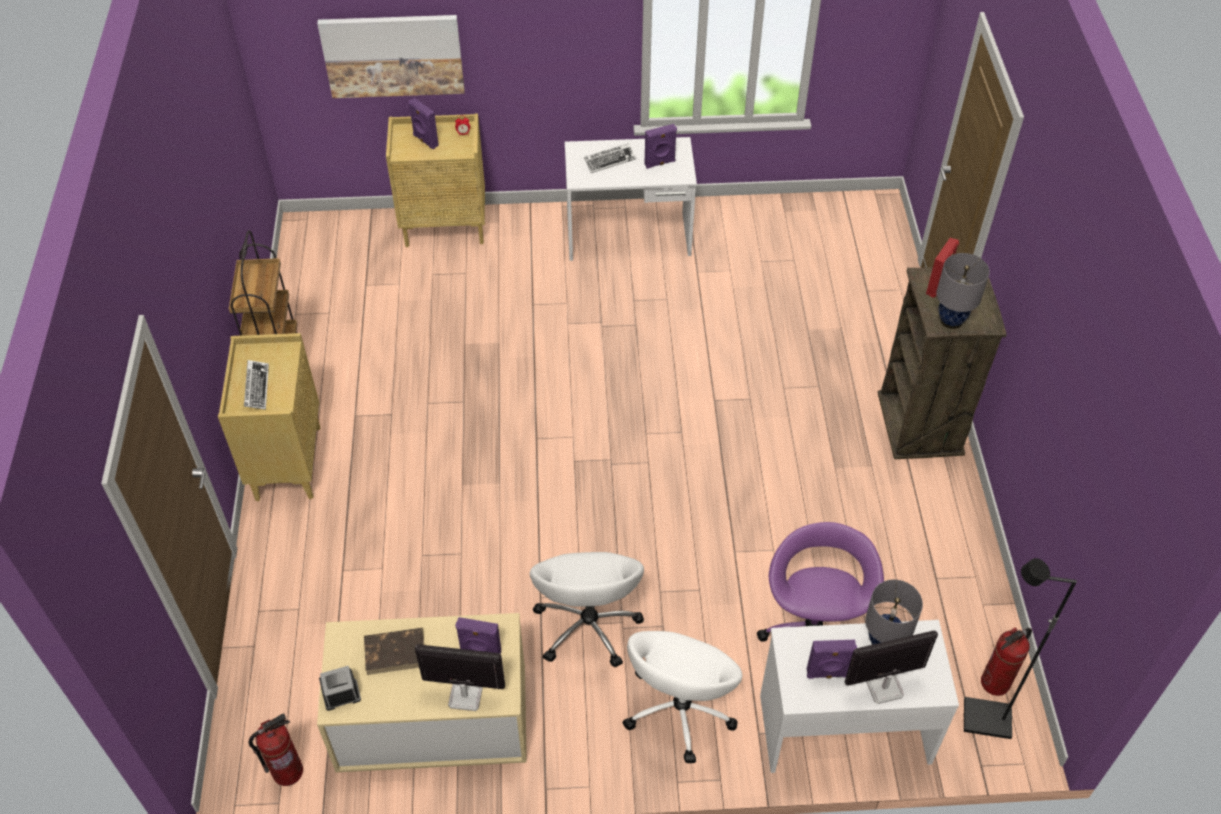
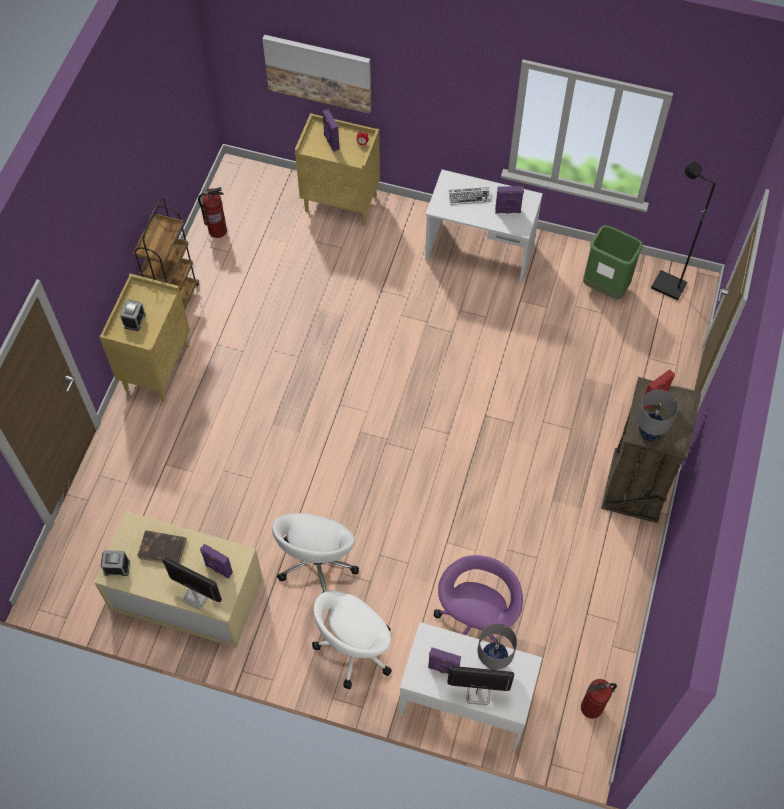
camera: 20 degrees right, 10 degrees up
(256, 387) = (134, 320): keyboard -> alarm clock
(287, 771) = (79, 598): fire extinguisher -> fire extinguisher (217, 230)
(785, 234) = (605, 287): none -> green trash can
(986, 720) = (570, 732): black floor lamp -> black floor lamp (667, 286)

